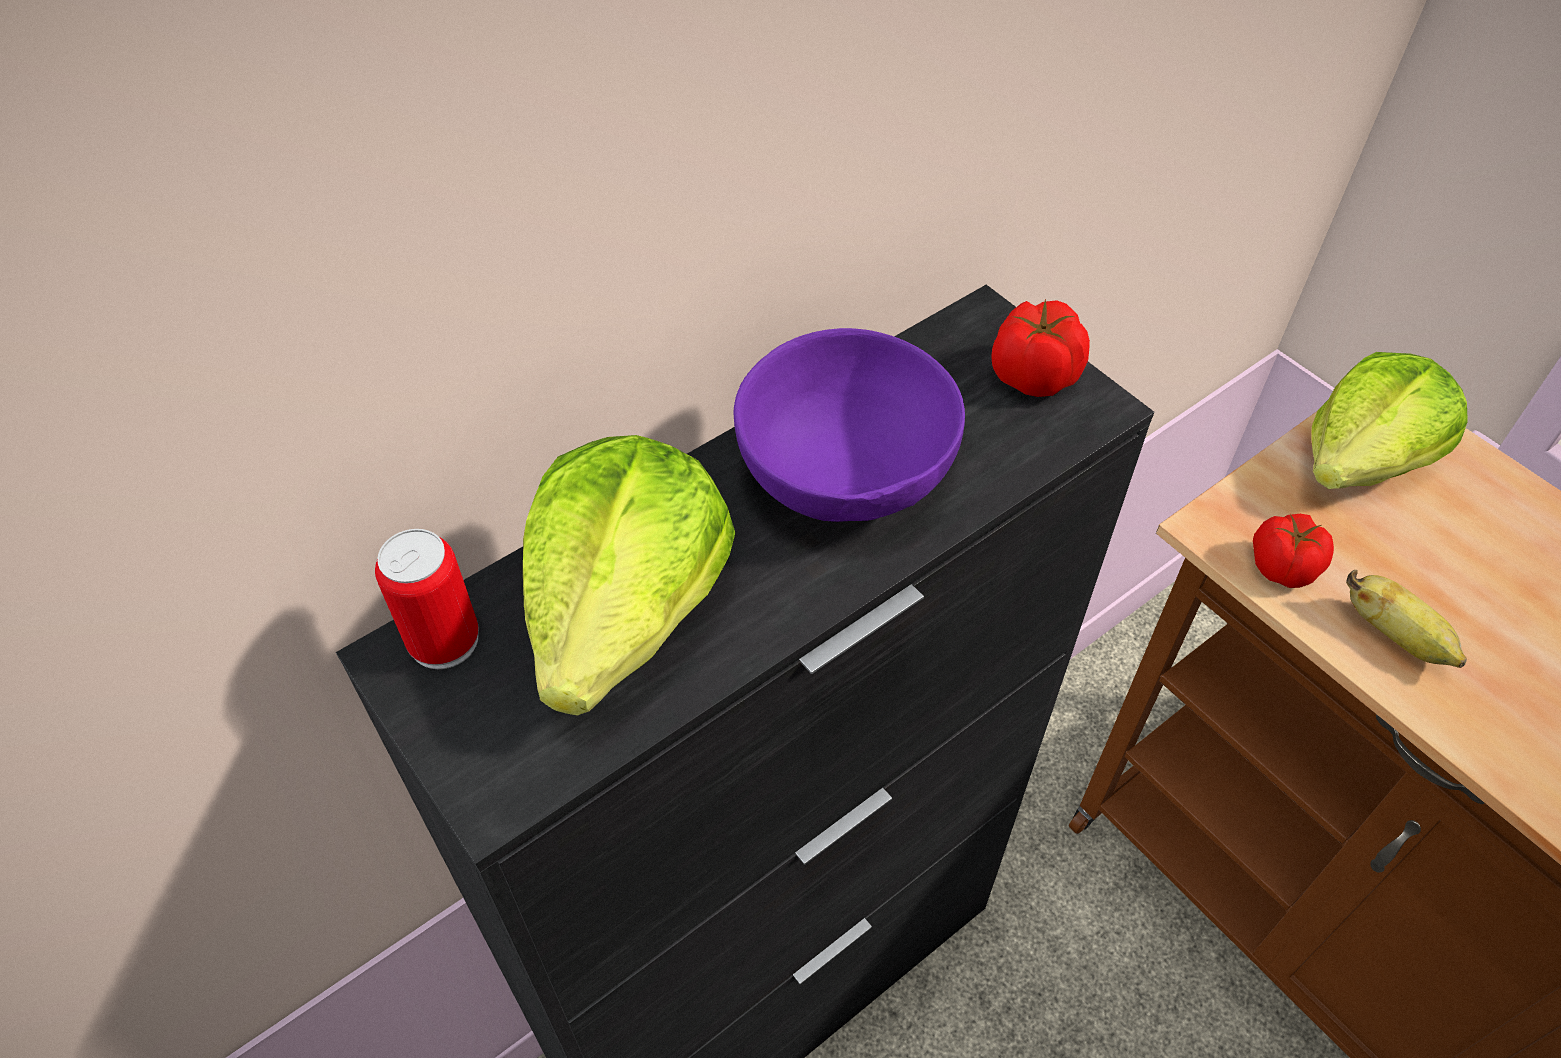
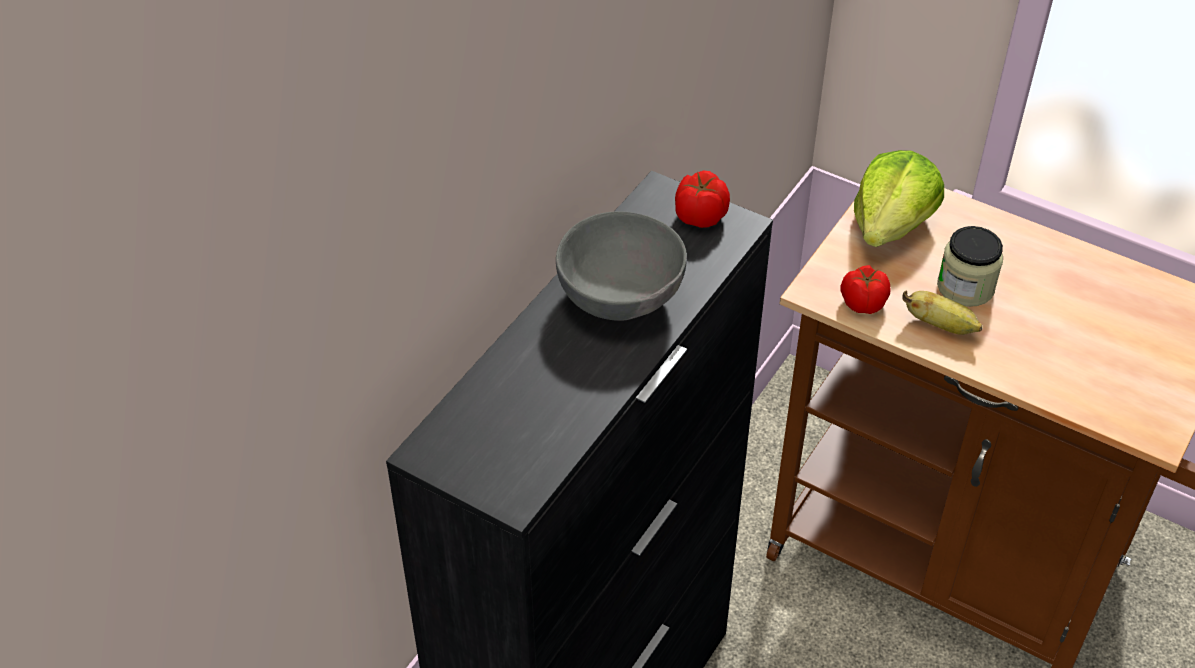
camera: 20 degrees left, 5 degrees down
(444, 640) = (443, 438): can -> none
(627, 612) = (536, 397): lettuce -> none
(845, 482) = (622, 300): purple bowl -> grey bowl
(1454, 586) = (965, 287): none -> jar

